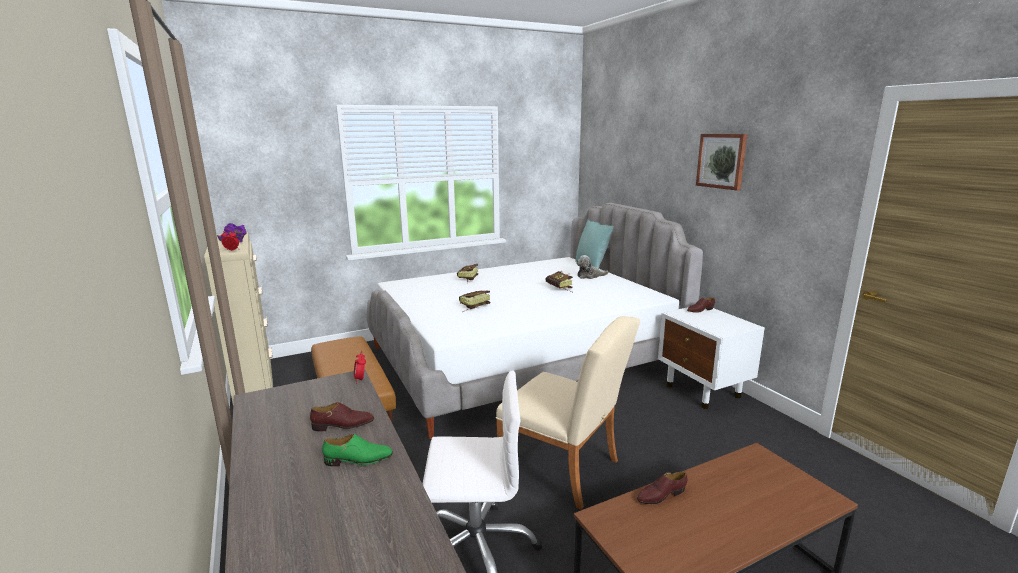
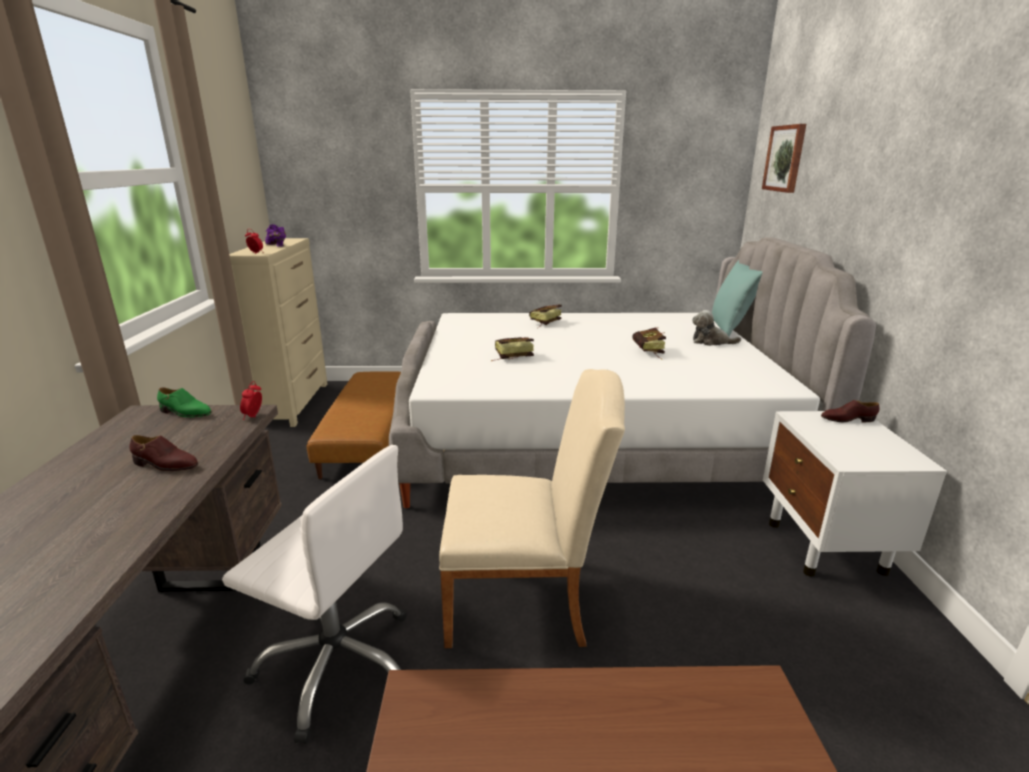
camera: 25 degrees right, 5 degrees up
(358, 460) = (120, 511): green shoe -> green shoe (185, 413)
(566, 470) = (526, 600): beige chair -> beige chair turned 60 degrees counterclockwise
(661, 495) = (531, 694): brown shoe -> none
(722, 161) = (935, 166): picture -> picture (785, 158)

